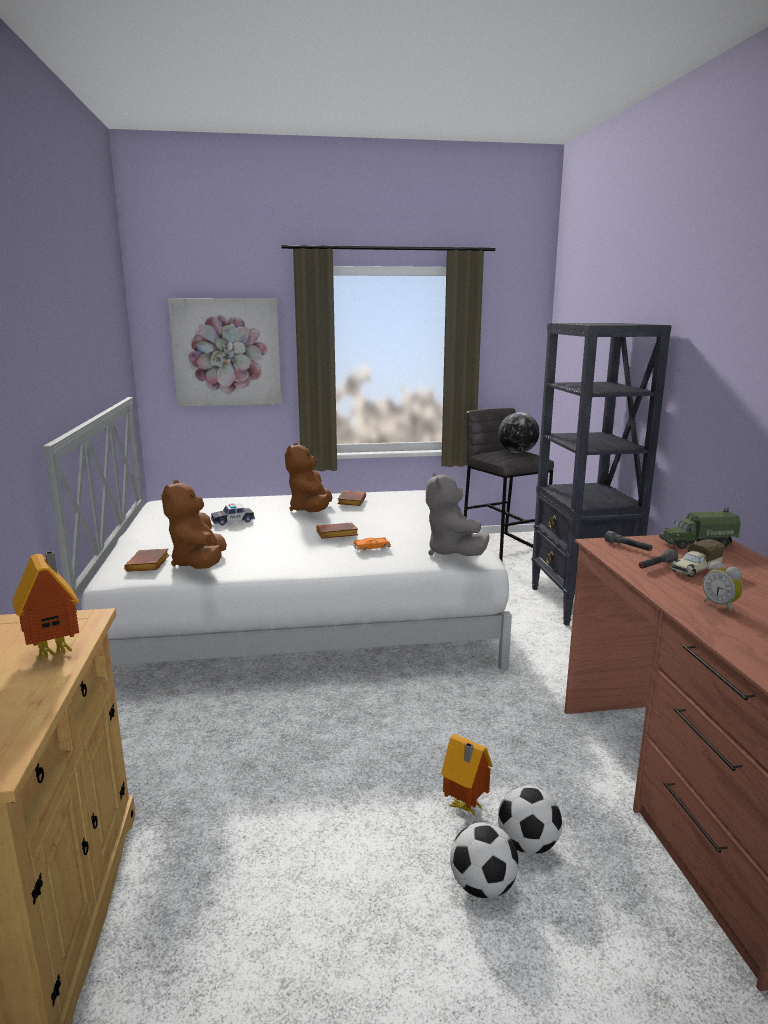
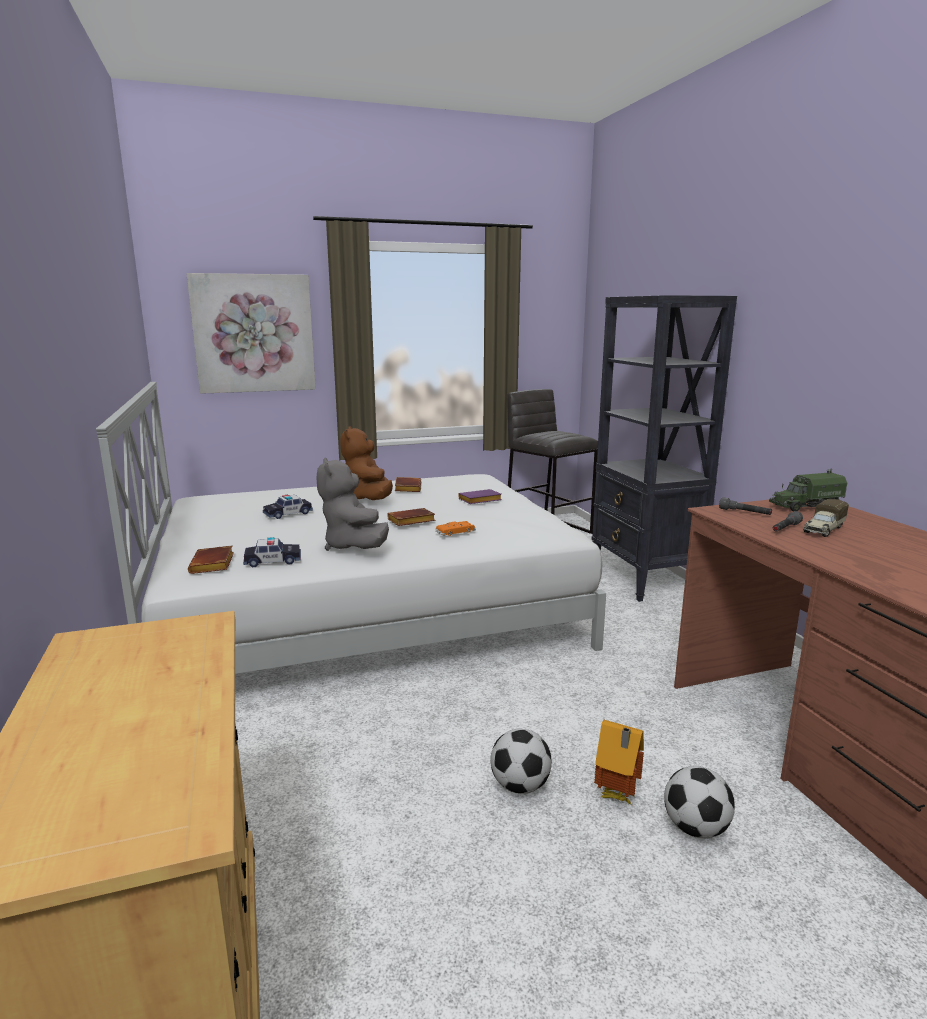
camera: 10 degrees left, 0 degrees up
(56, 651) = (189, 666): toy house -> none
(199, 564) = (273, 561): brown plush toy -> toy car
(412, 518) = (479, 501): none -> purple book
(453, 553) = (541, 533): grey plush toy -> grey plush toy (353, 546)
(482, 886) = (668, 880): football -> football (520, 786)
(517, 452) = (562, 433): globe -> none
(720, 605) = (875, 561): alarm clock -> none

